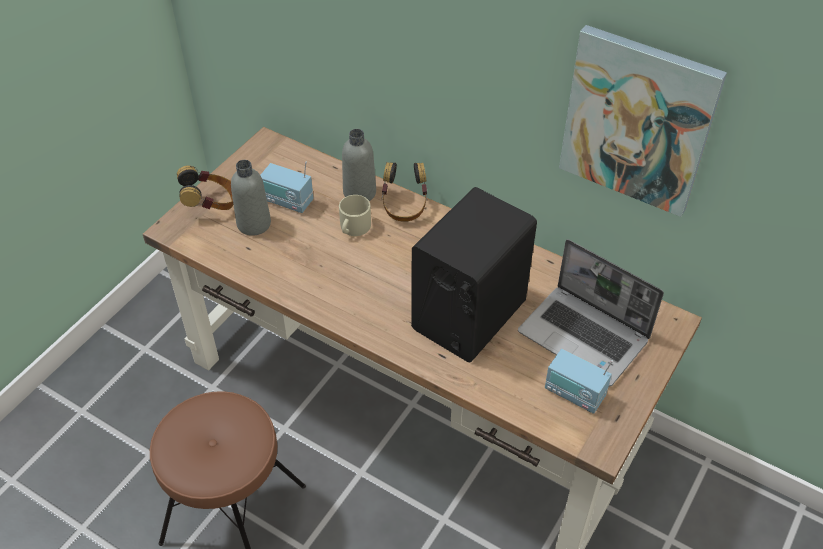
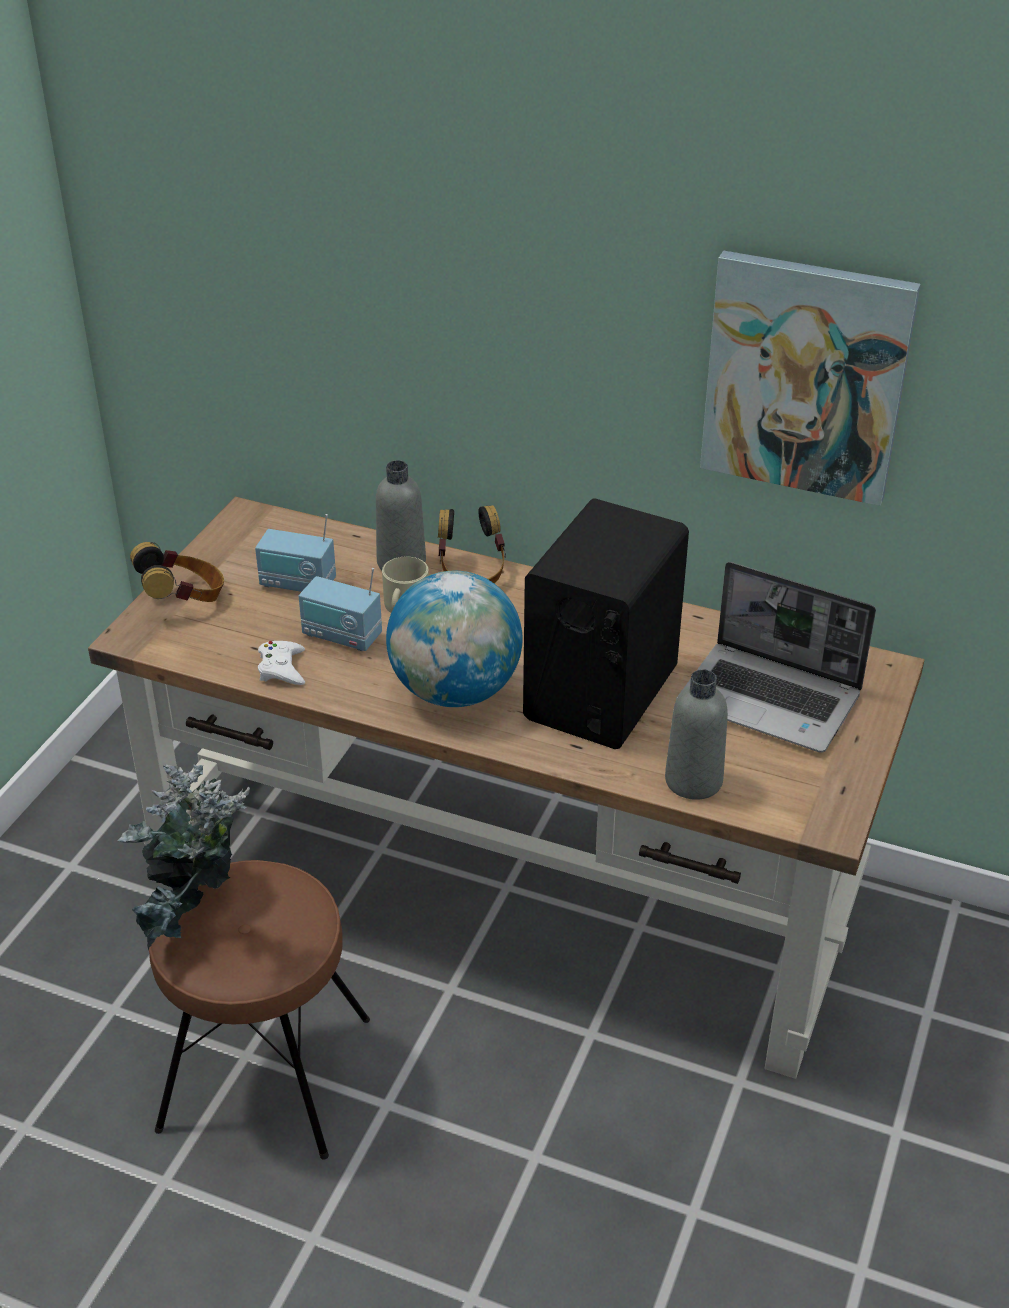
camera: 10 degrees left, 10 degrees down
(184, 429) = (197, 914): none -> potted plant
(254, 224) = (255, 617): grey bottle -> grey bottle (693, 781)
(262, 267) = (282, 668): none -> white game controller
(371, 300) = (455, 691): none -> globe
(574, 394) = (775, 769): radio -> radio (341, 636)

